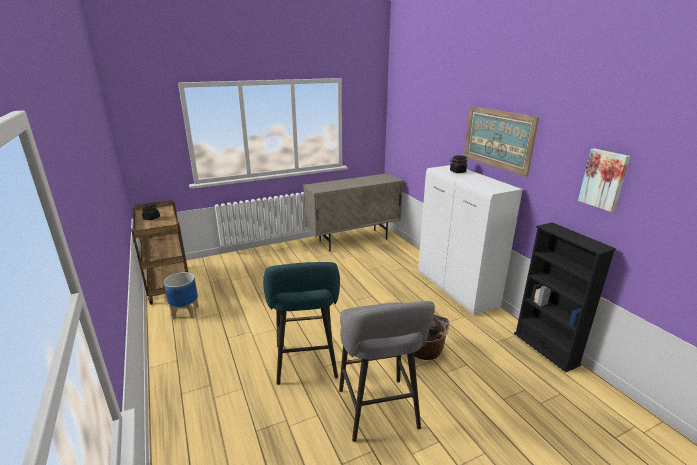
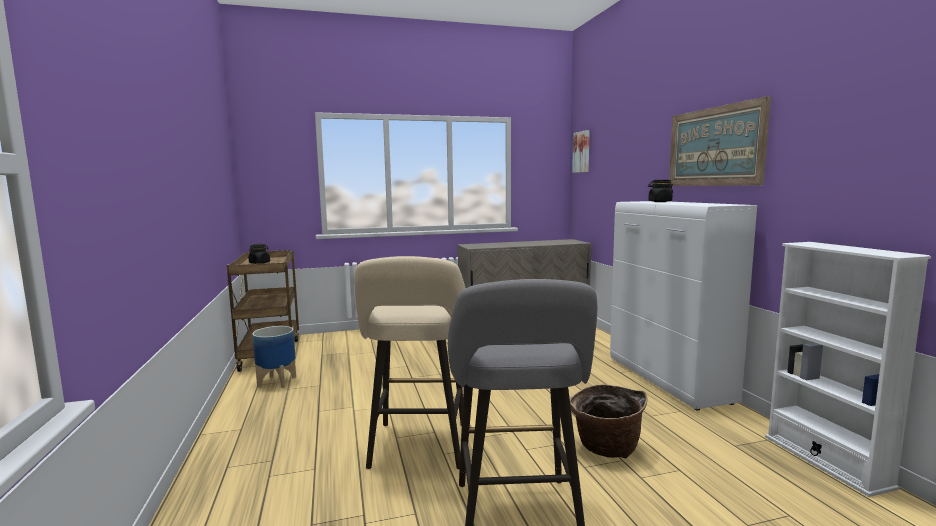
camera: 10 degrees right, 15 degrees down
(306, 364) = (418, 448): turquoise stool -> beige stool
(545, 349) = (825, 461): black bookcase -> white bookcase
(604, 179) = (889, 151): picture -> picture (582, 152)

